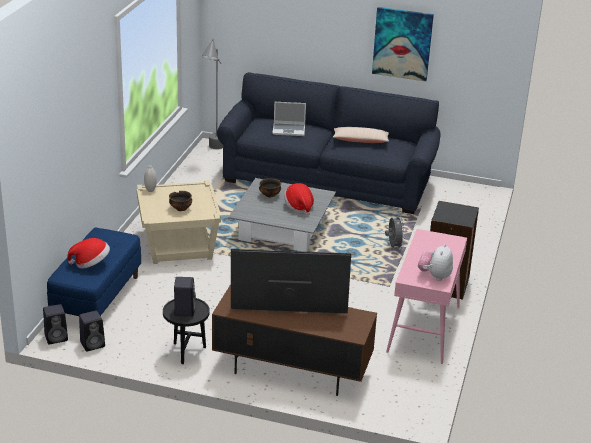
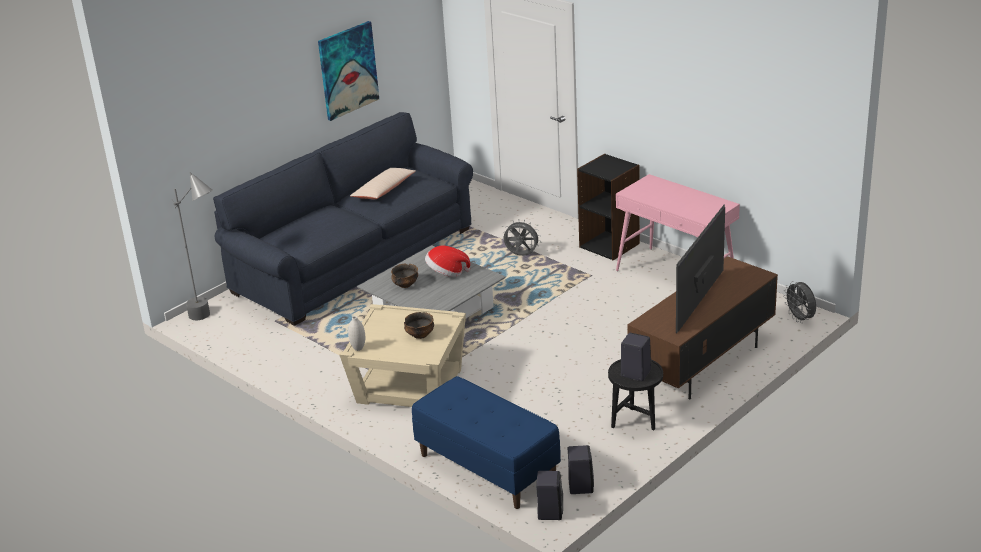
camera: 60 degrees left, 0 degrees up
(91, 263) = (497, 419): hat -> none
(289, 130) = (318, 224): laptop -> none
(403, 413) = (800, 319): none -> grey fan
(435, 276) = (707, 204): plush toy -> none

